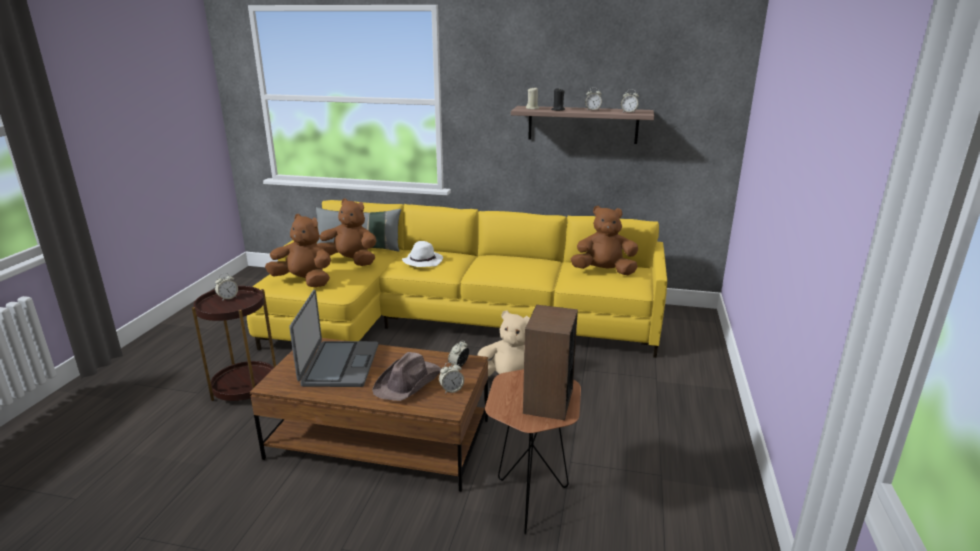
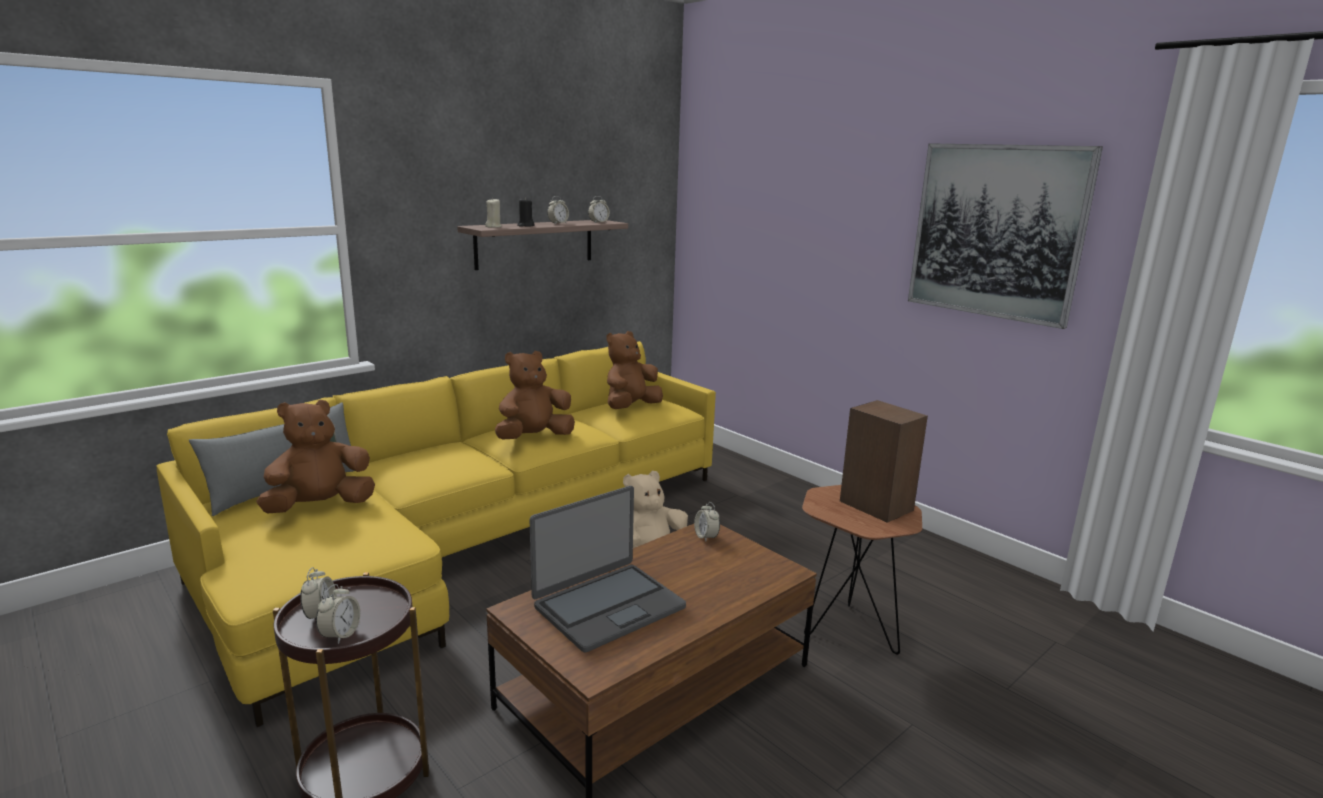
camera: 55 degrees left, 5 degrees down
(304, 281) = (317, 557): brown plush toy -> brown plush toy (534, 438)
(339, 365) = (608, 606): laptop -> laptop turned 105 degrees clockwise
(409, 382) = (708, 575): brown hat -> none
(423, 261) = (432, 465): white hat -> none
(451, 390) = (752, 557): alarm clock -> alarm clock (340, 634)
(849, 172) = (996, 231): none -> picture

